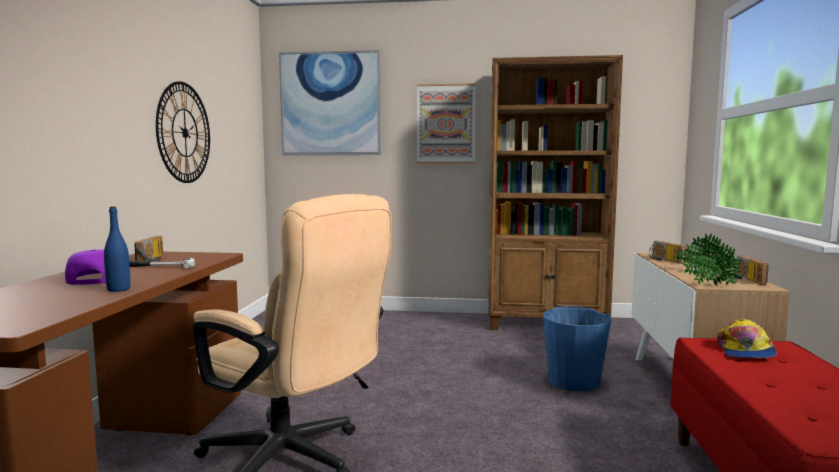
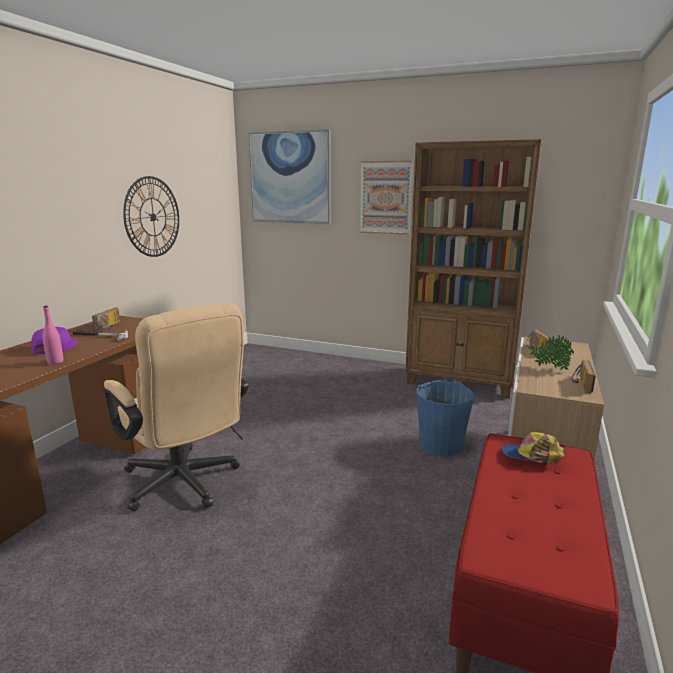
camera: 15 degrees right, 10 degrees up
(118, 289) = (55, 362): blue bottle -> pink bottle
(710, 285) = (534, 389): potted plant -> none
(745, 351) = (532, 456): cap -> cap turned 75 degrees clockwise

